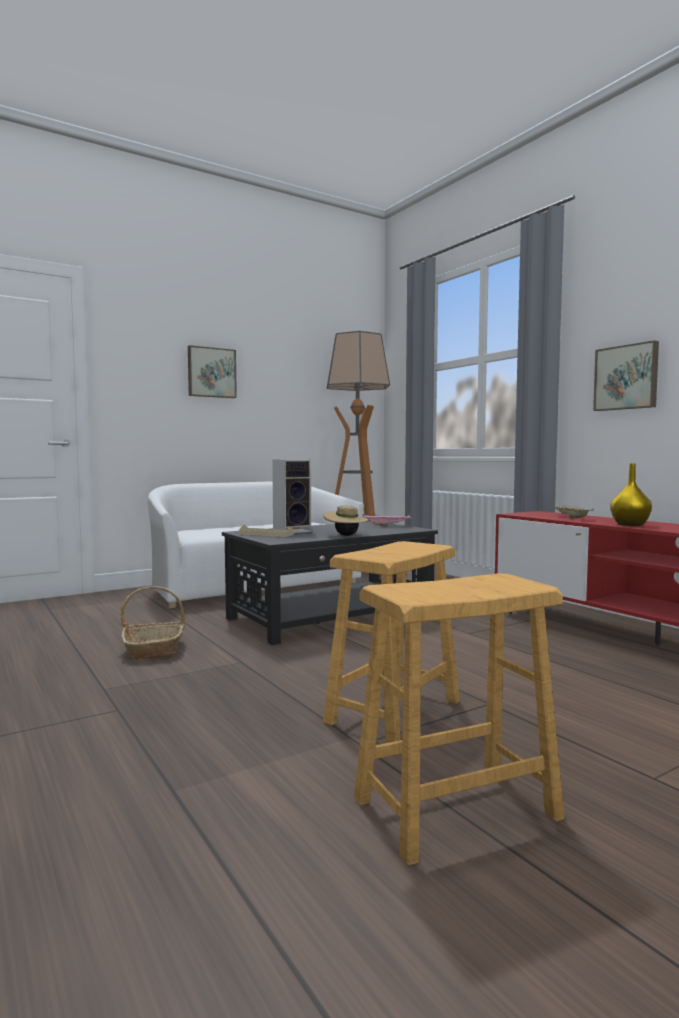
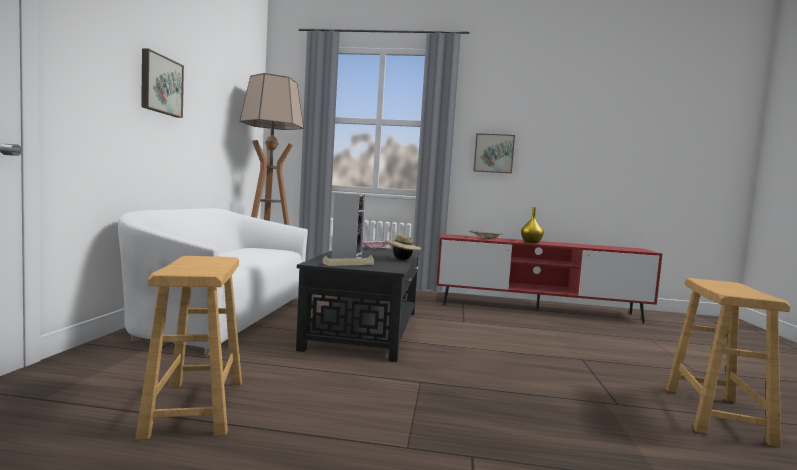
camera: 50 degrees left, 0 degrees up
(155, 649) = (327, 396): basket -> none
(393, 711) = (573, 380): brown stool -> brown stool (195, 407)

